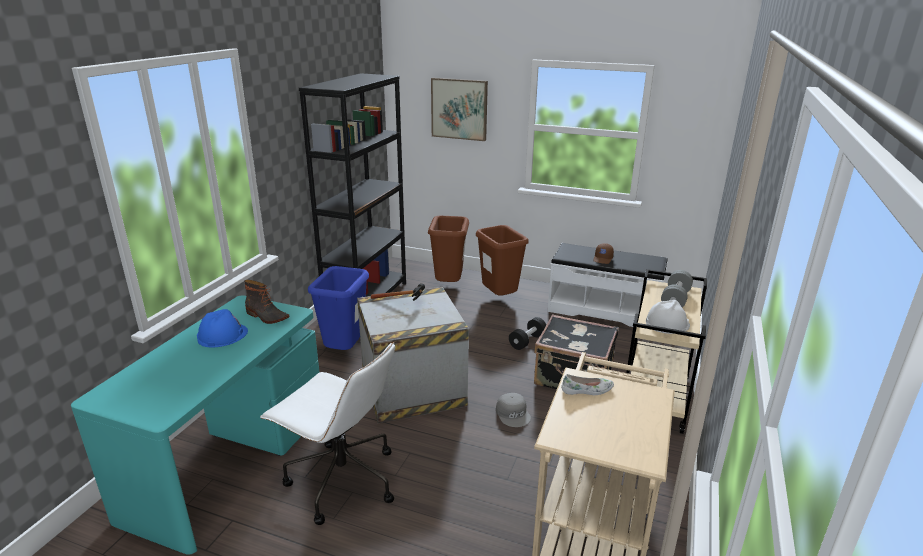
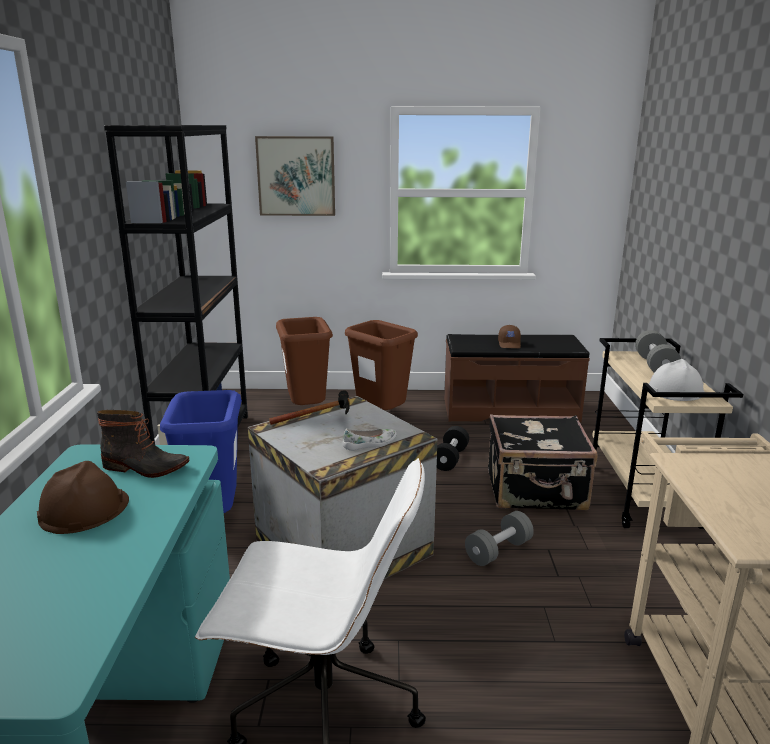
camera: 20 degrees left, 5 degrees down
(222, 335) = (84, 509): blue hard hat -> brown hard hat
(513, 414) = (498, 551): grey cap -> grey dumbbell
(587, 390) = (711, 475): white shoe -> white shoe (370, 444)
(603, 310) = (509, 409): white bench -> brown bench

